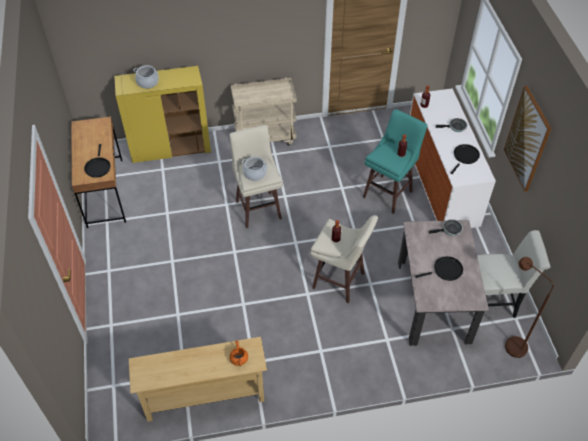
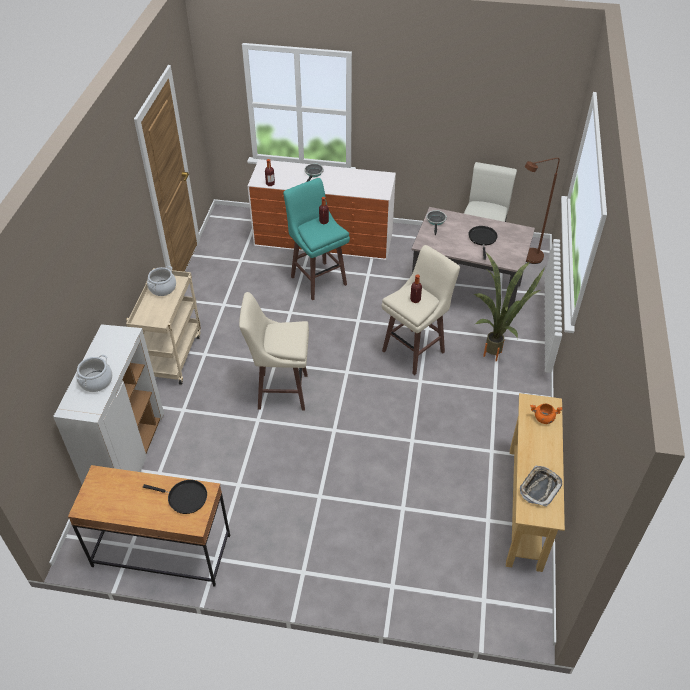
camera: 70 degrees left, 5 degrees down
(165, 368) = (539, 488): none -> tray
(171, 148) = (127, 455): yellow cabinet -> white cabinet
(255, 173) = (288, 339): cooking pot -> cooking pot (163, 288)
(368, 342) = (496, 351): none -> potted plant
(465, 157) = (356, 180): black frying pan -> none
(527, 139) = (405, 109): picture -> none

